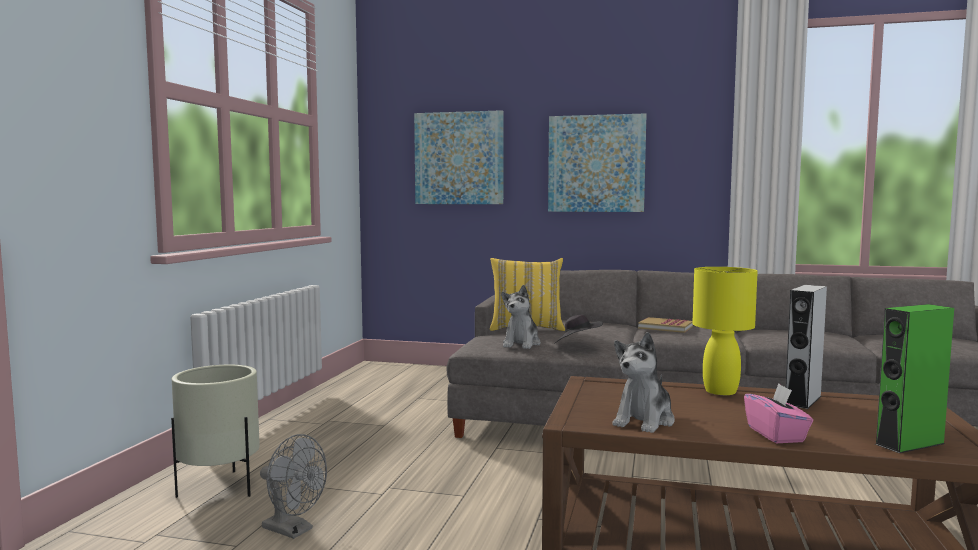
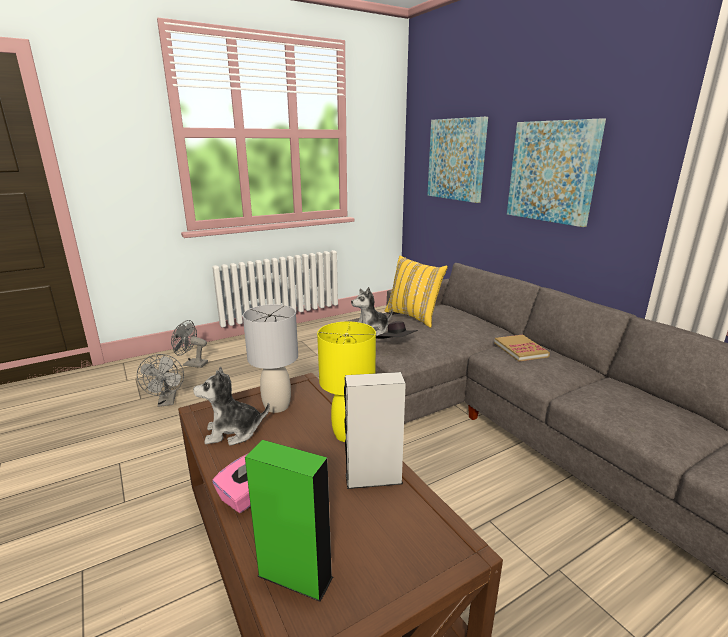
camera: 45 degrees right, 15 degrees up
(220, 488) = (192, 364): beige planter -> grey fan
(619, 399) = (277, 406): none -> grey table lamp

